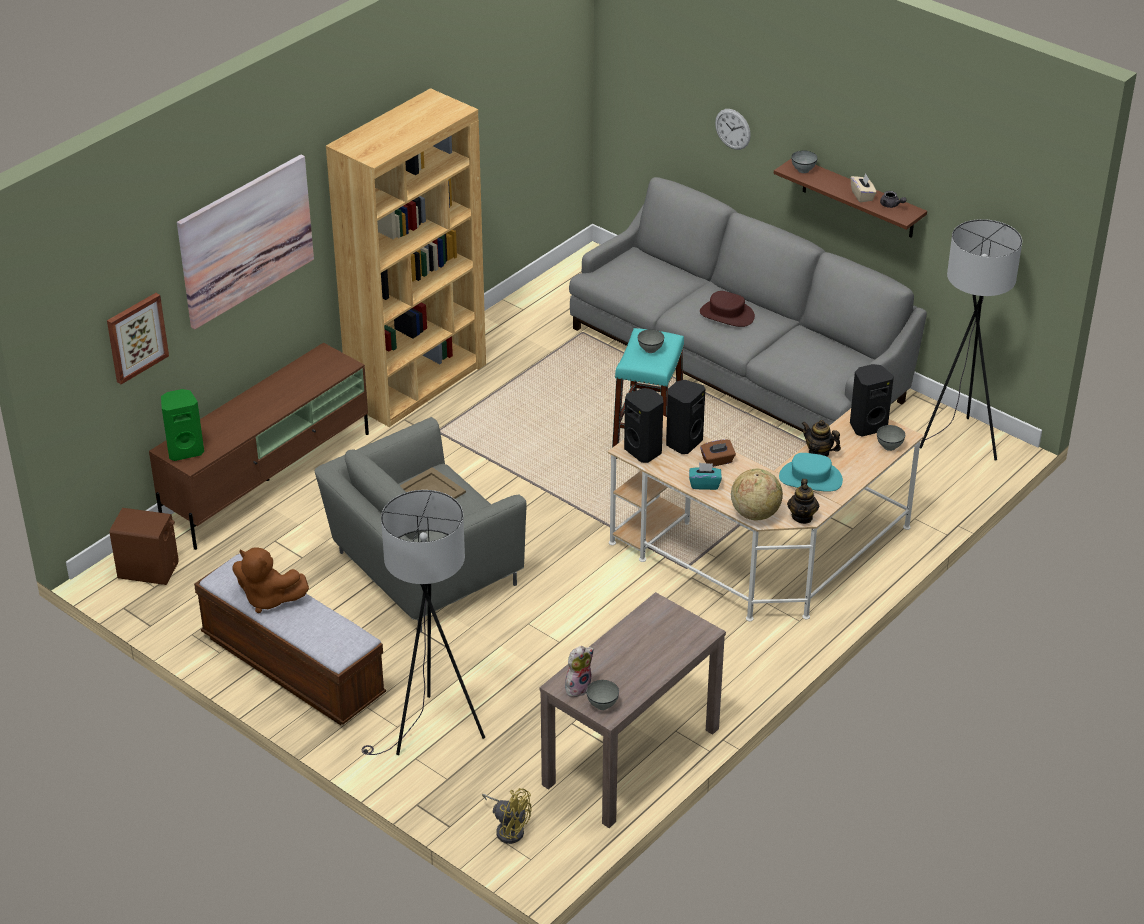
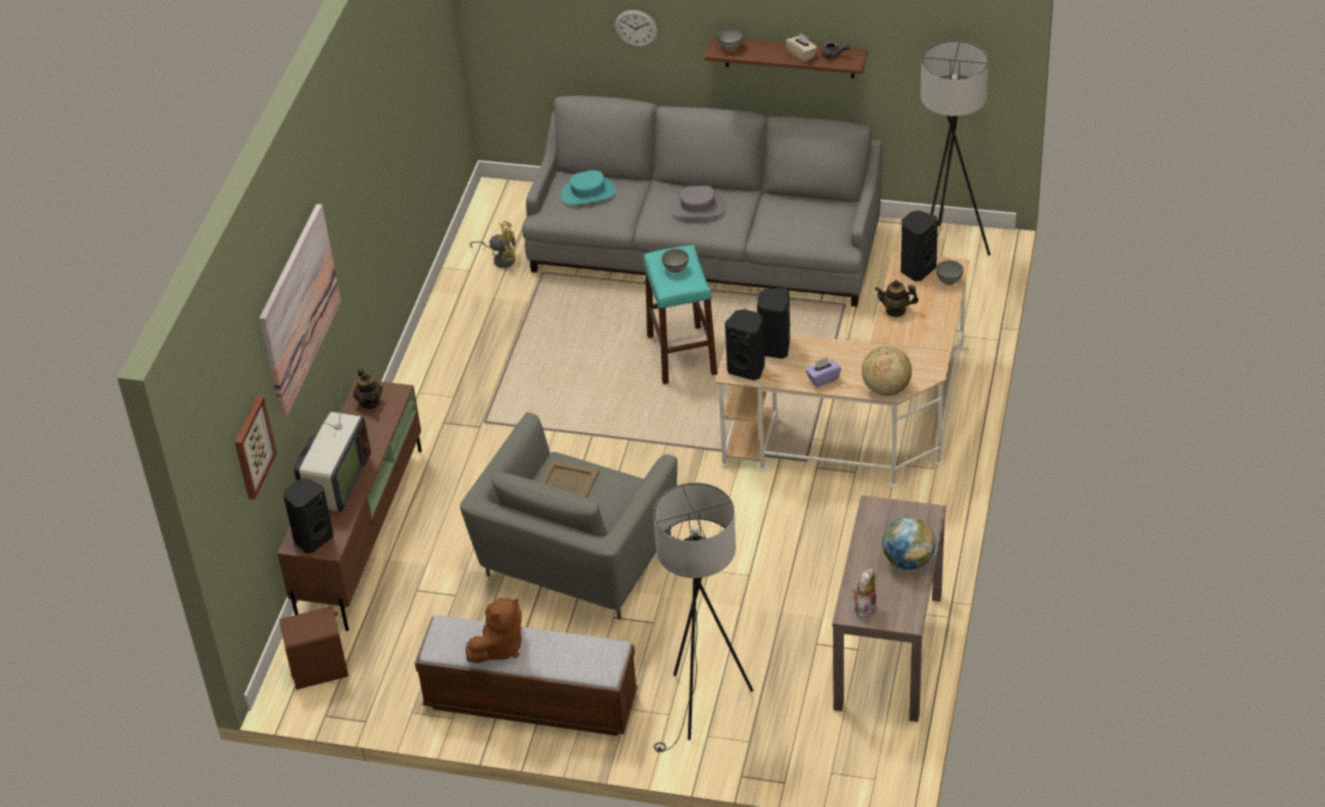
camera: 25 degrees left, 5 degrees up
(185, 450) = (312, 538): green speaker -> black speaker
(238, 415) = (335, 483): none -> television
(268, 599) = (499, 647): brown plush toy -> brown plush toy turned 45 degrees counterclockwise
(417, 383) = (428, 382): brown bookcase -> none
(508, 828) = (835, 761): yellow fan -> yellow fan (501, 258)
(602, 704) = (897, 615): grey bowl -> none
(651, 663) = (908, 561): none -> globe
(704, 484) = (823, 379): turquoise tissue box -> purple tissue box
(717, 461) = (817, 352): brown tissue box -> none
(726, 315) = (698, 208): brown hat -> grey hat
(802, 517) = (927, 375): teapot -> teapot (370, 402)
(810, 479) = (907, 337): turquoise hat -> turquoise hat (588, 193)

